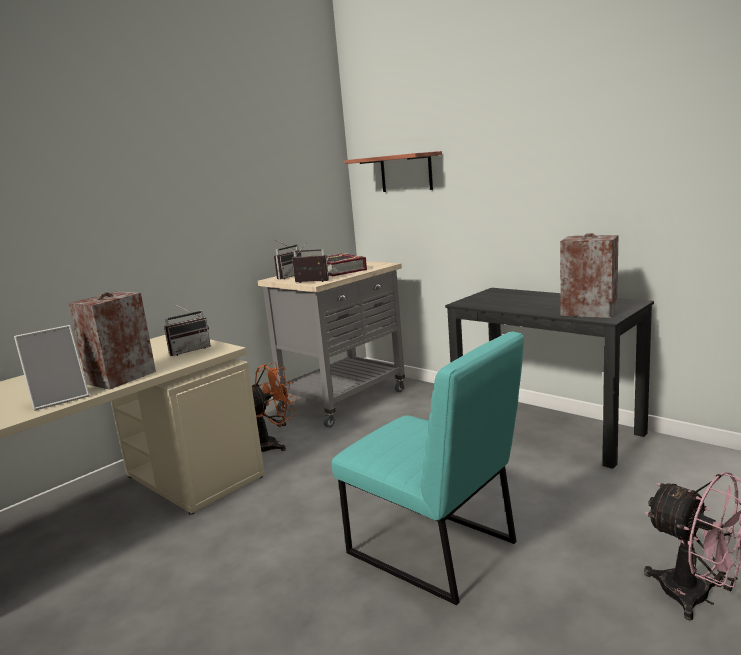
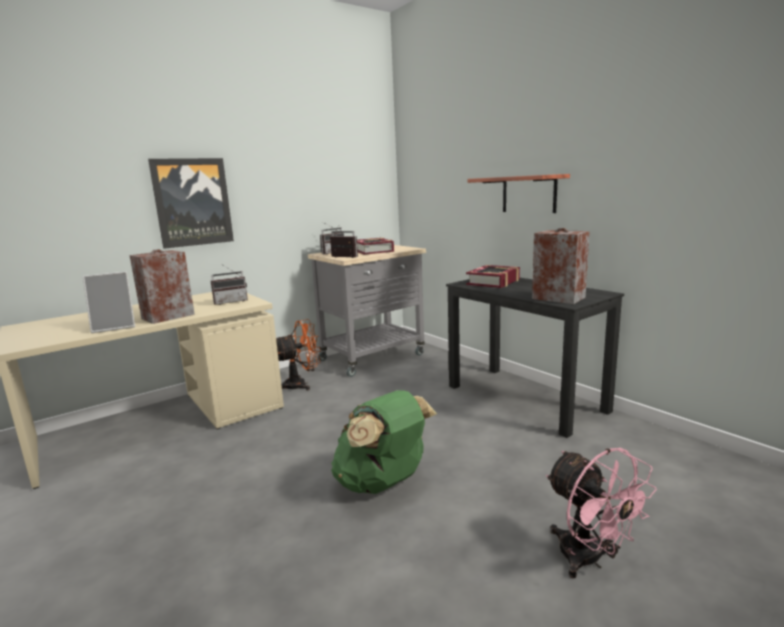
camera: 10 degrees right, 0 degrees up
(118, 226) = (192, 202): none -> picture
(406, 172) = (437, 173): shelf -> shelf (529, 194)
(434, 550) = (383, 483): turquoise chair -> green backpack
(499, 298) = (493, 282): none -> book

